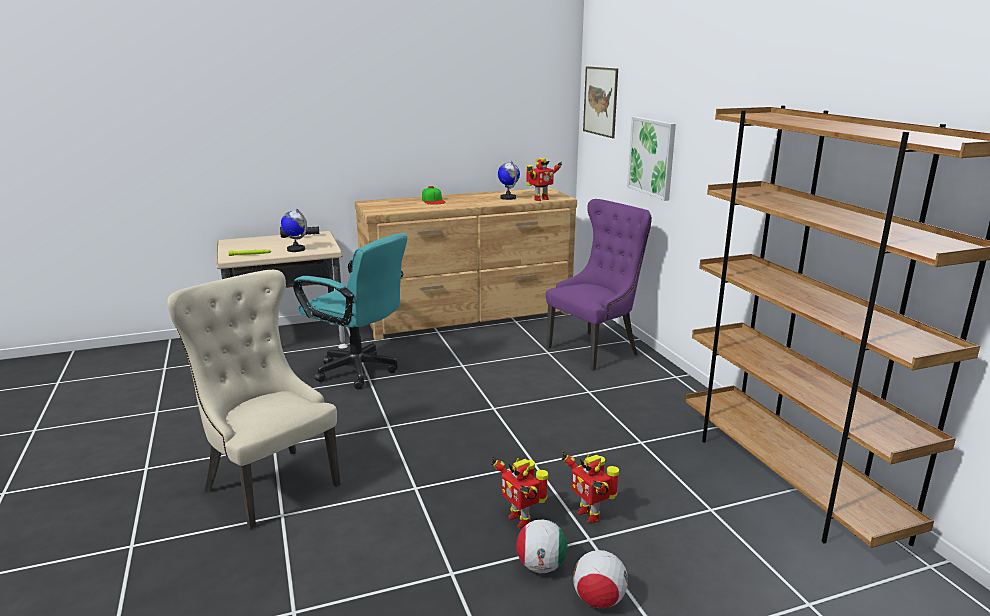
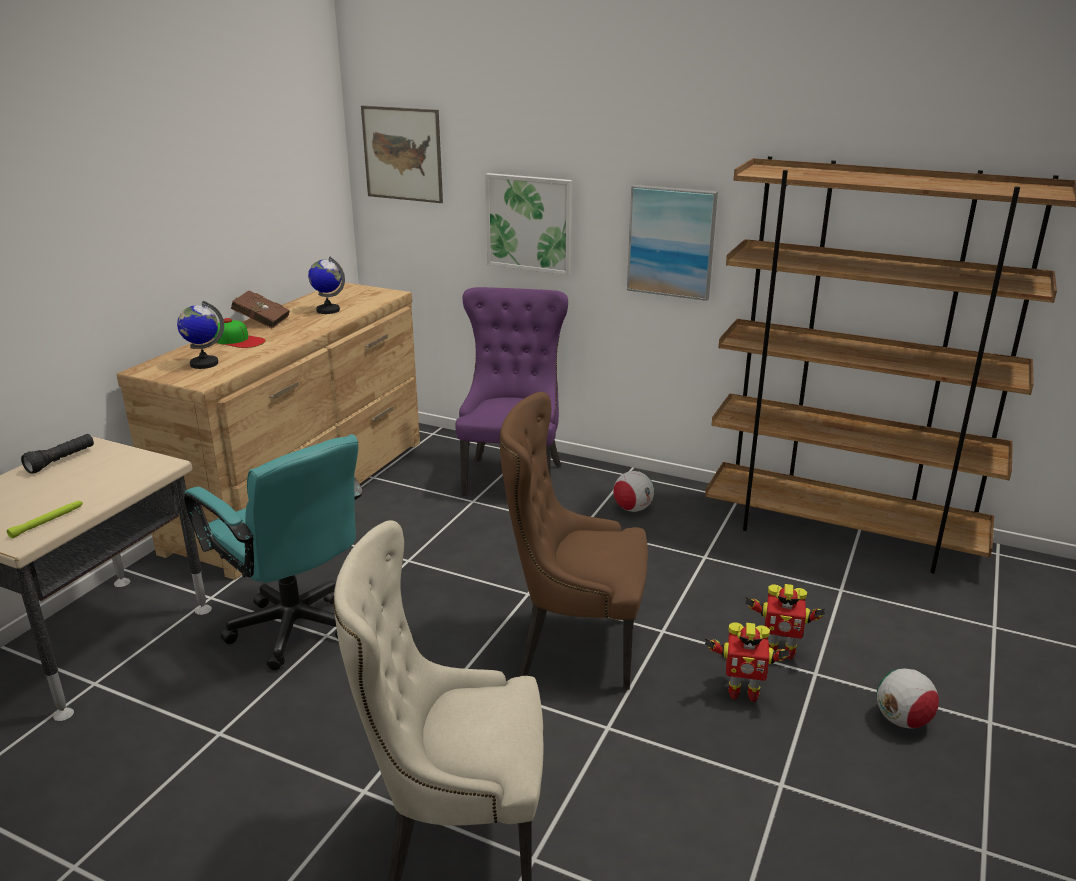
camera: 45 degrees left, 5 degrees up
(296, 249) = (110, 484): globe -> globe (204, 364)
(360, 372) = (297, 632): turquoise office chair -> turquoise office chair turned 60 degrees clockwise
(463, 195) = (260, 321): none -> brown book
(470, 444) = (574, 646): none -> brown chair
(540, 199) = (372, 303): toy robot -> none
(541, 566) = (826, 723): football -> football (632, 509)
(725, 180) = (671, 242): none -> picture

